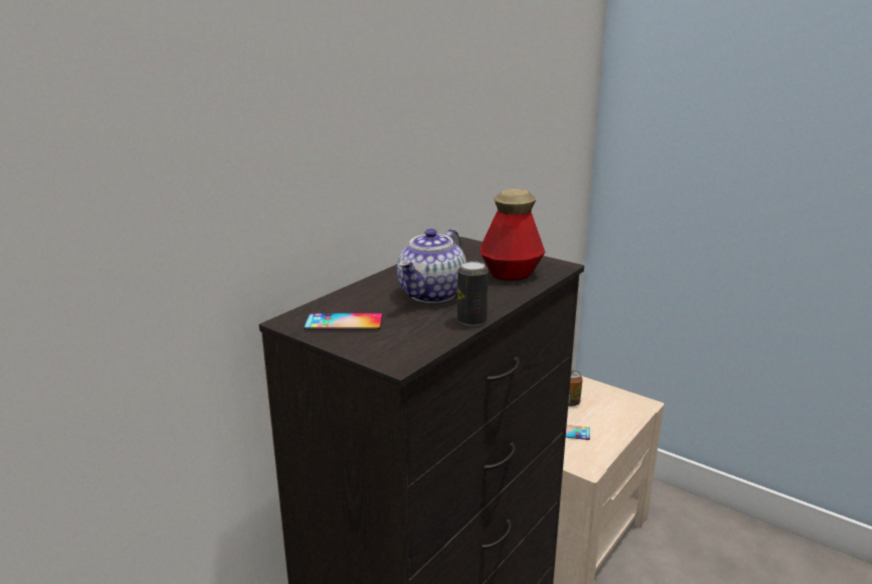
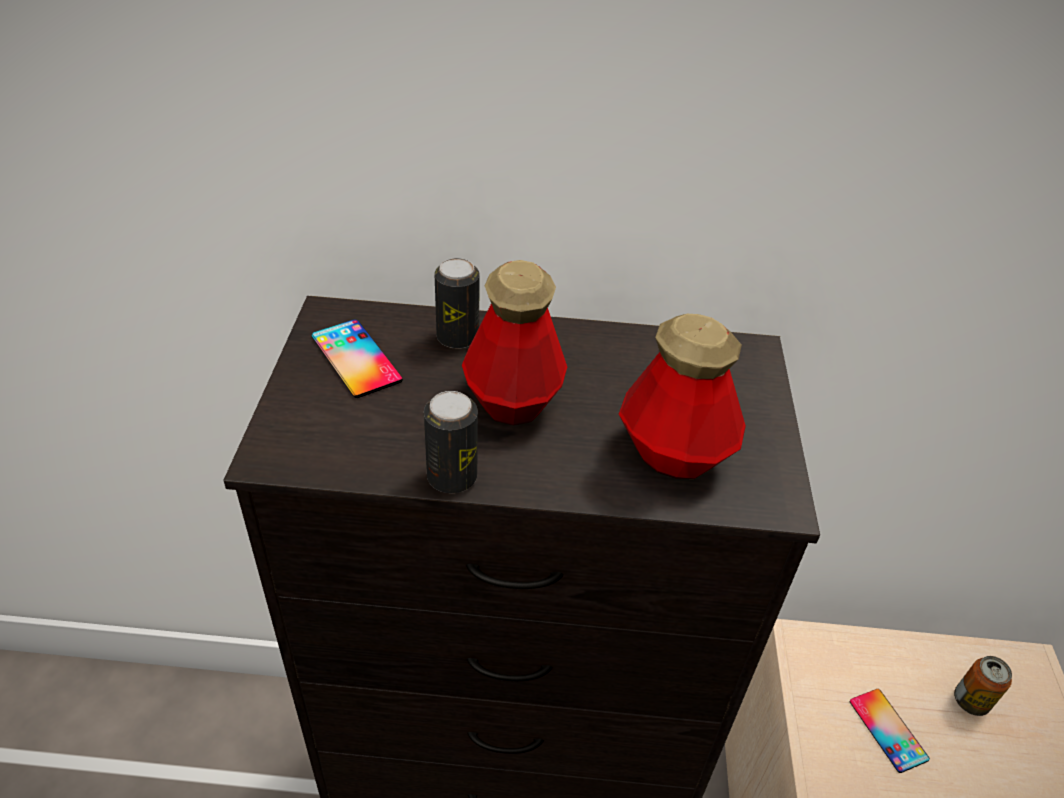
camera: 55 degrees right, 20 degrees up
(364, 294) = (457, 337): none -> can
(432, 294) = (513, 400): teapot -> bottle

